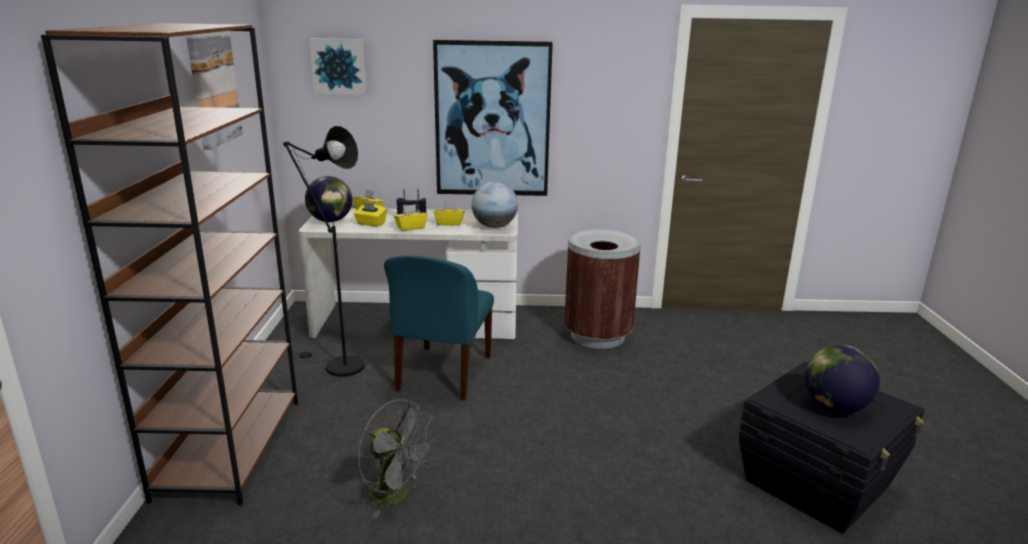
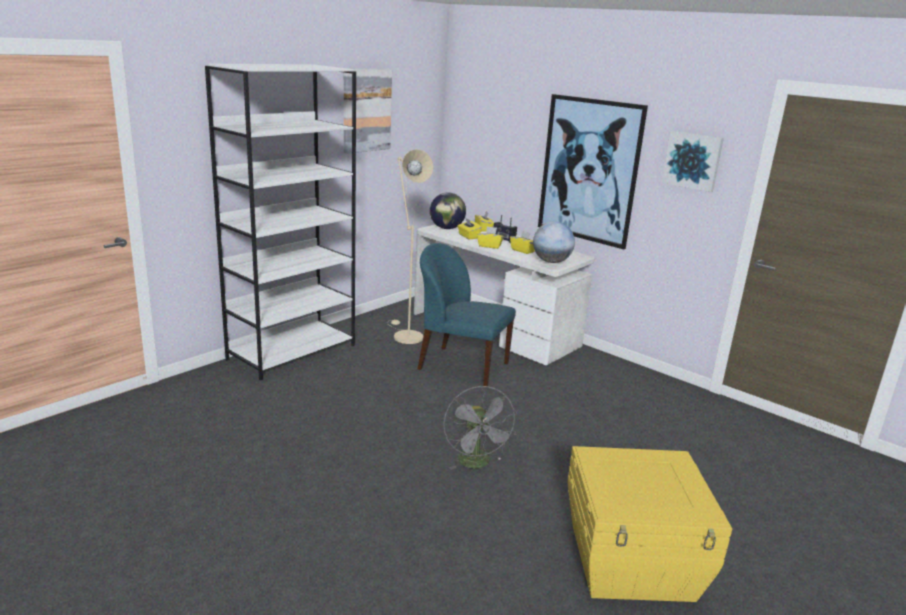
camera: 40 degrees right, 0 degrees up
(230, 447) = (292, 352): brown bookcase -> white bookcase
(338, 366) = (405, 335): black floor lamp -> beige floor lamp
(339, 66) = (487, 109): picture -> picture (693, 160)
(397, 495) = (335, 414): grey fan -> grey fan (477, 464)
(443, 374) = (461, 366): blue chair -> blue chair turned 60 degrees clockwise
(598, 335) = (620, 390): brown trash can -> none
(818, 483) = (632, 563): black storage box -> yellow storage box
(834, 407) = (640, 484): globe -> none

